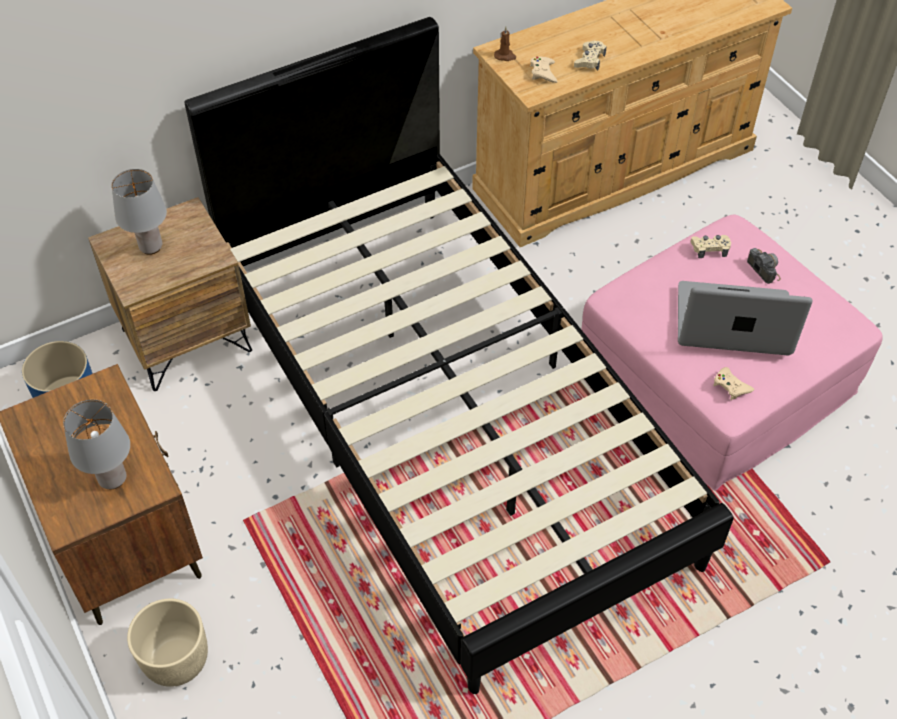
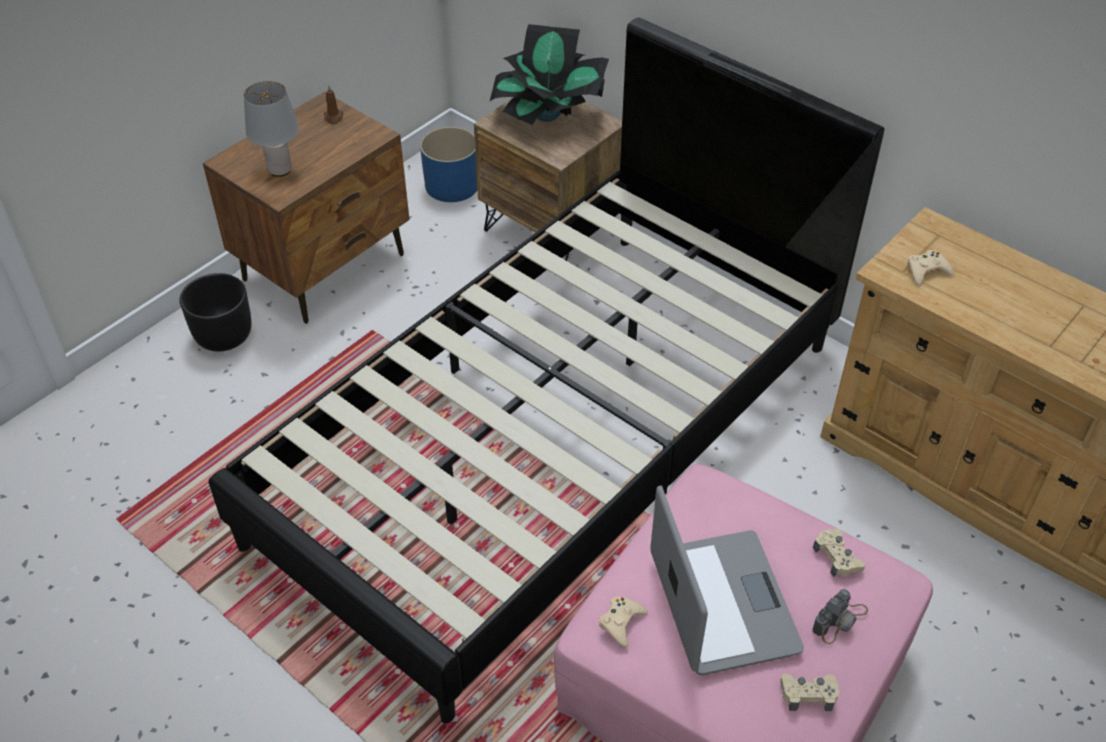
camera: 70 degrees right, 5 degrees down
(151, 247) = (548, 115): grey table lamp -> potted plant
(175, 659) = (223, 335): beige planter -> black planter
(505, 56) = (930, 234): brown candle -> brown candle (333, 117)
(590, 60) = (983, 305): beige game controller -> beige game controller (808, 694)

